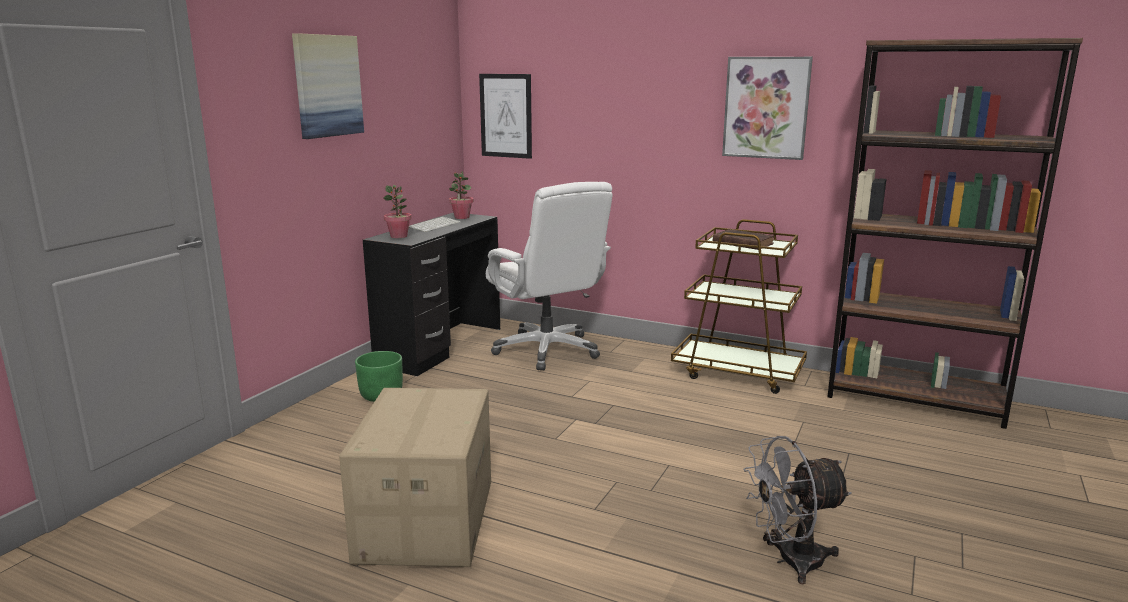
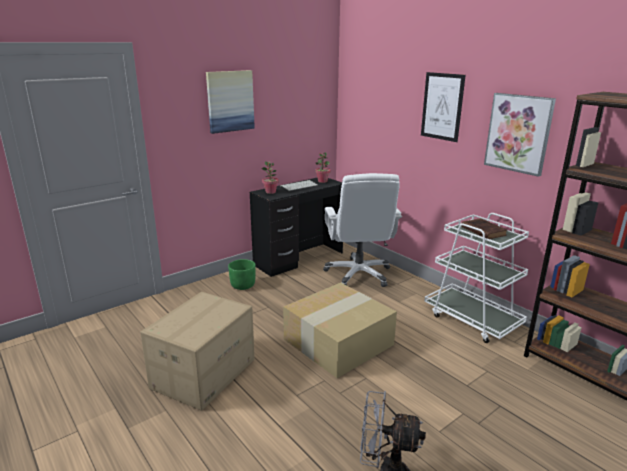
camera: 25 degrees right, 5 degrees up
(506, 116) = (359, 118): picture -> picture (442, 106)
(593, 432) = (338, 341): none -> cardboard box
(738, 373) = (472, 320): brown cart -> white cart

